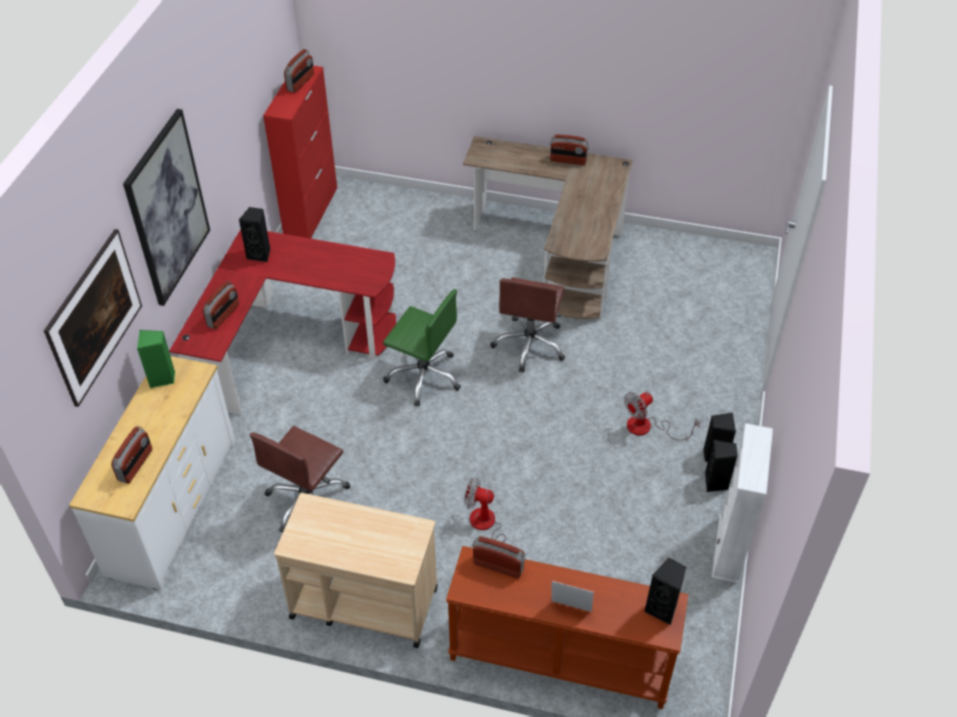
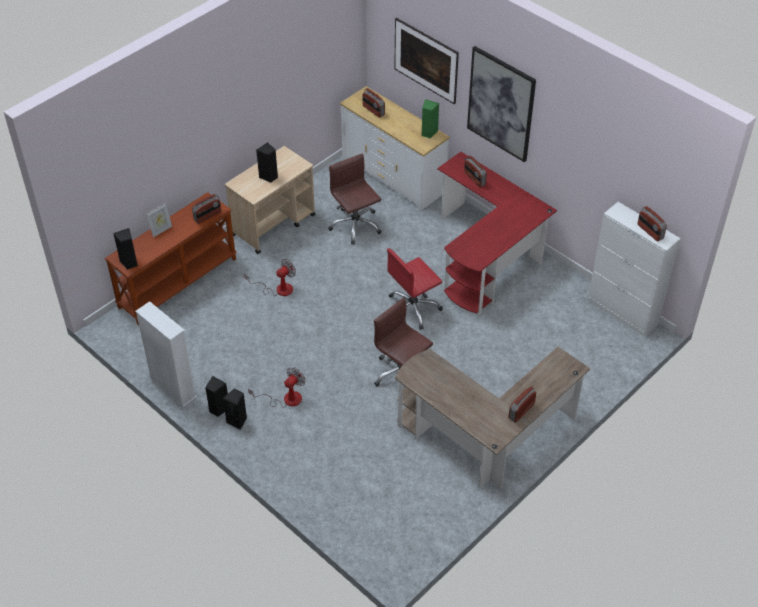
camera: 120 degrees right, 0 degrees up
(260, 254) = (521, 209): black speaker -> black speaker (269, 177)
(311, 211) = (622, 312): red cabinet -> white cabinet
(424, 376) = (413, 309): green office chair -> red office chair
(648, 428) = (285, 399): fan -> fan turned 45 degrees clockwise

